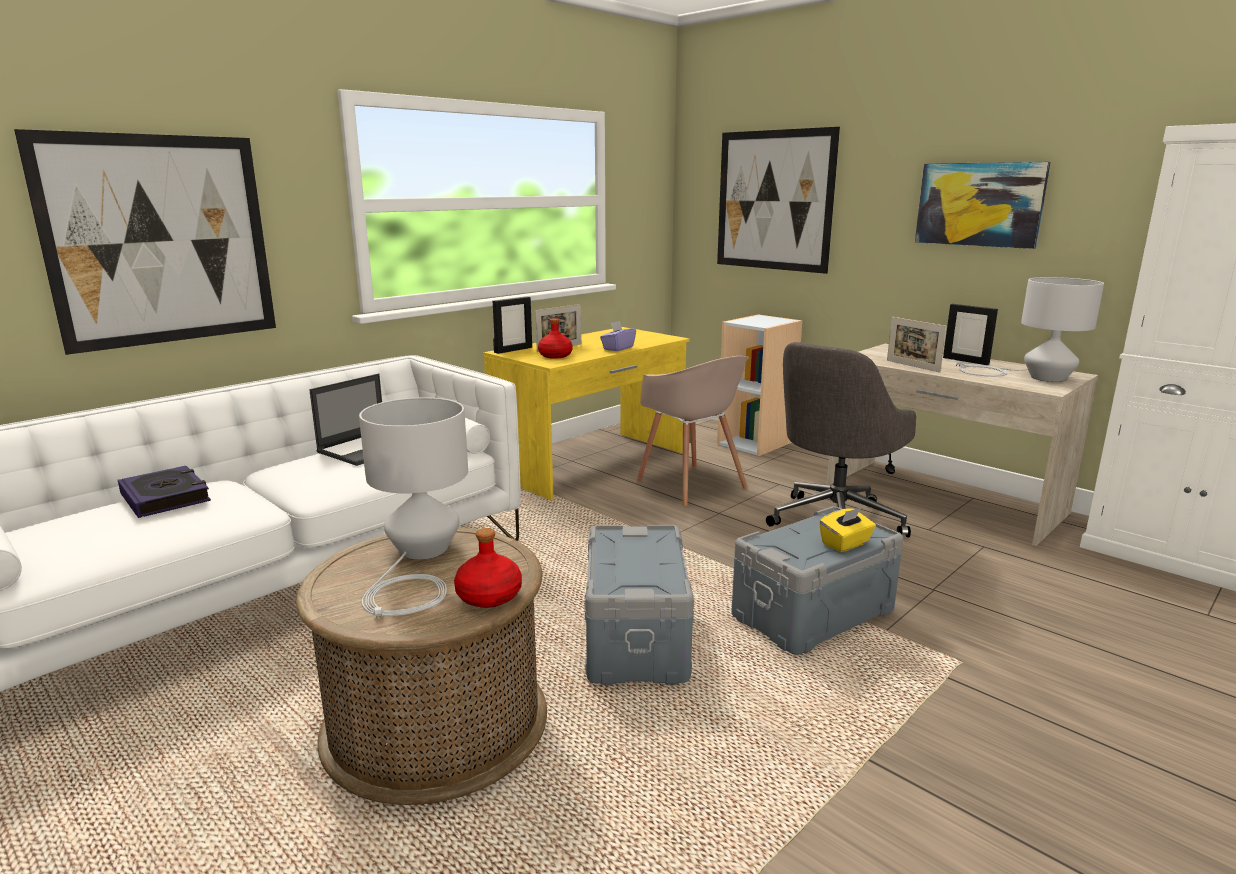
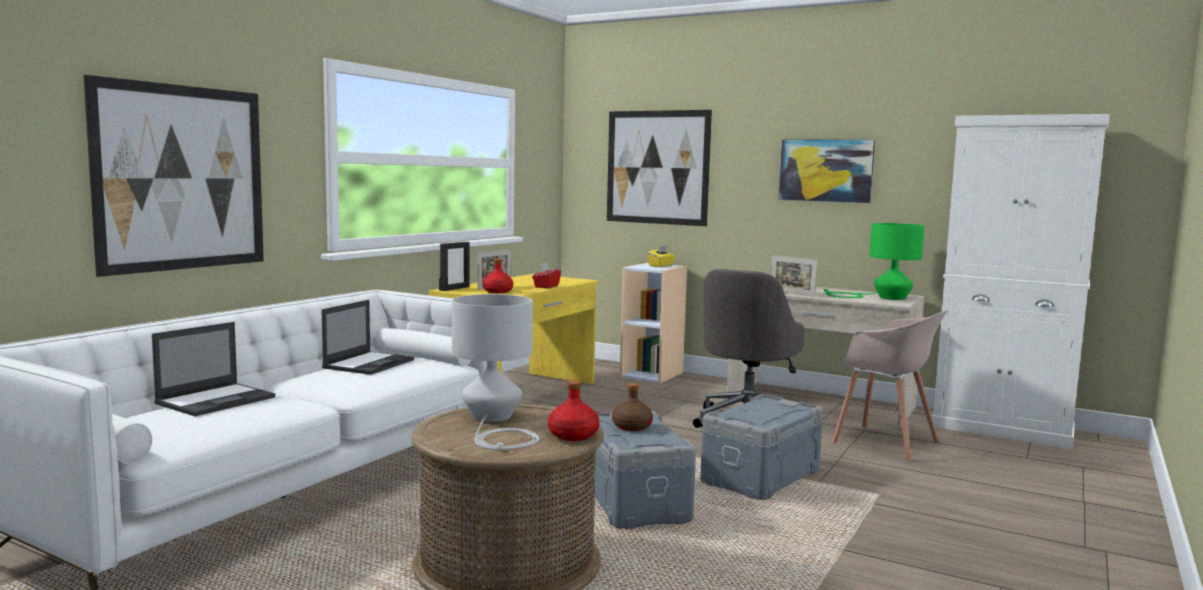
camera: 15 degrees left, 10 degrees down
(165, 497) = (217, 400): book -> laptop
(618, 348) = (546, 286): purple tissue box -> red tissue box
(635, 551) = (631, 427): none -> brown bottle
(691, 485) = (615, 405): beige chair -> beige chair (886, 443)
(846, 543) = (784, 414): yellow tissue box -> yellow tissue box (661, 266)
(966, 360) = (828, 290): picture frame -> none
(1021, 375) = (873, 297): grey table lamp -> green table lamp

